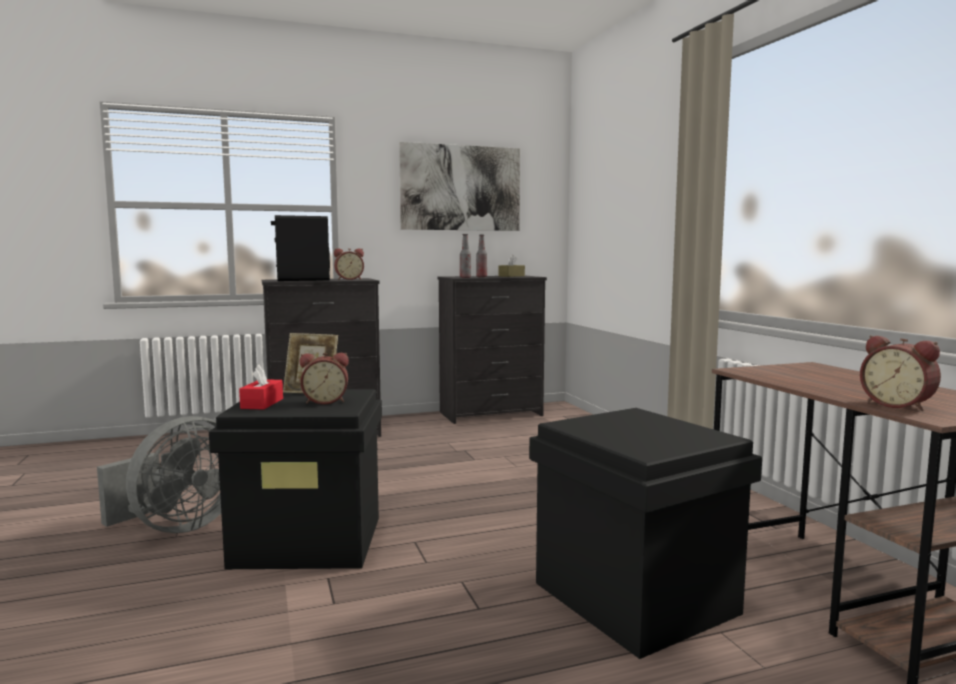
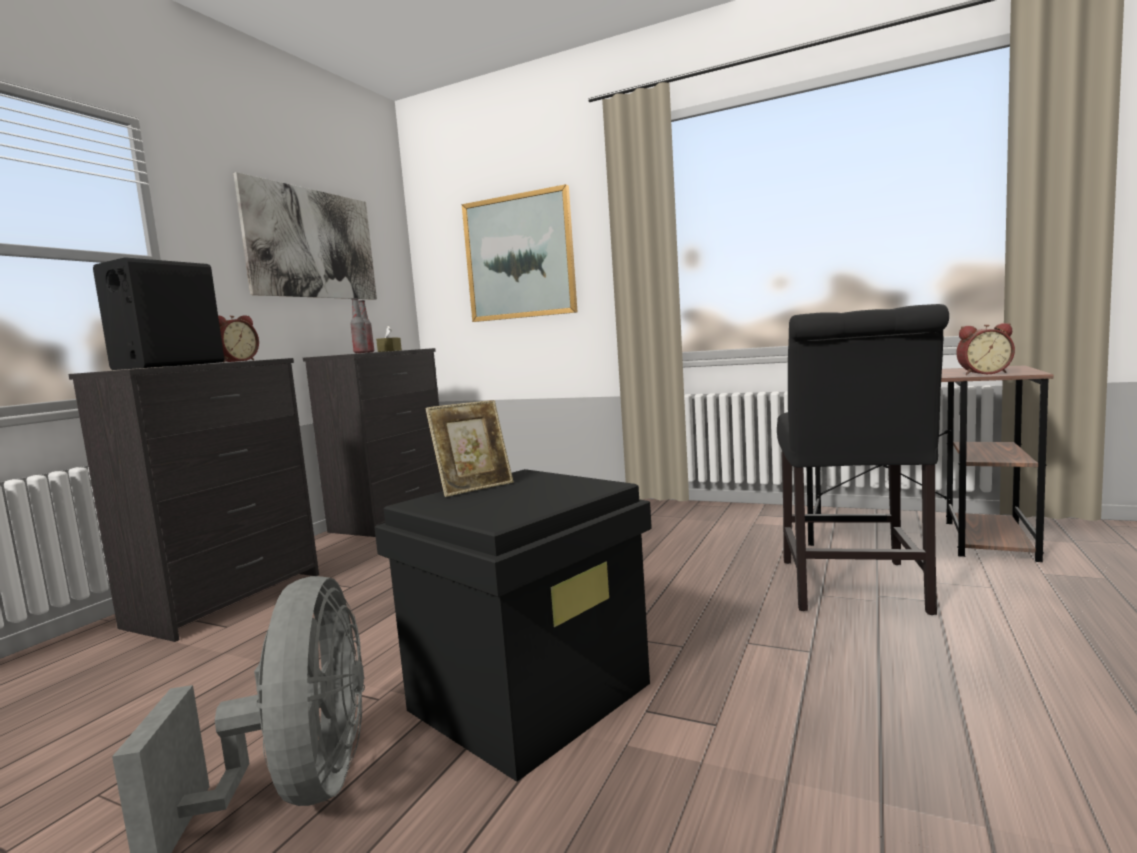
camera: 45 degrees left, 0 degrees up
(262, 403) = (483, 509): red tissue box -> none
(325, 401) = (542, 487): alarm clock -> none
(627, 196) = (519, 257): none -> picture
(632, 597) = (853, 589): black storage box -> black chair

